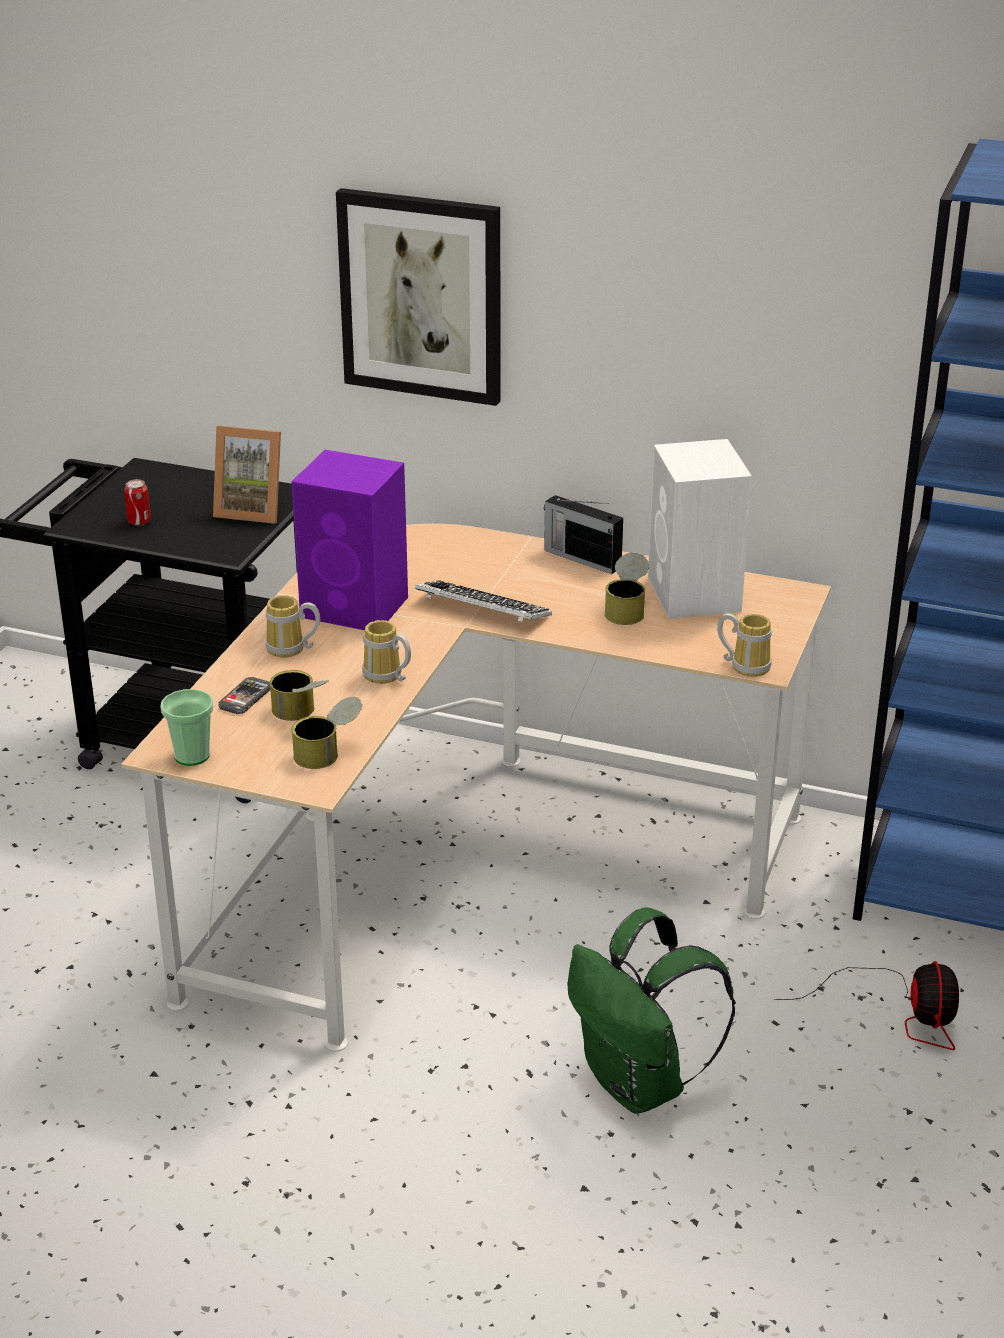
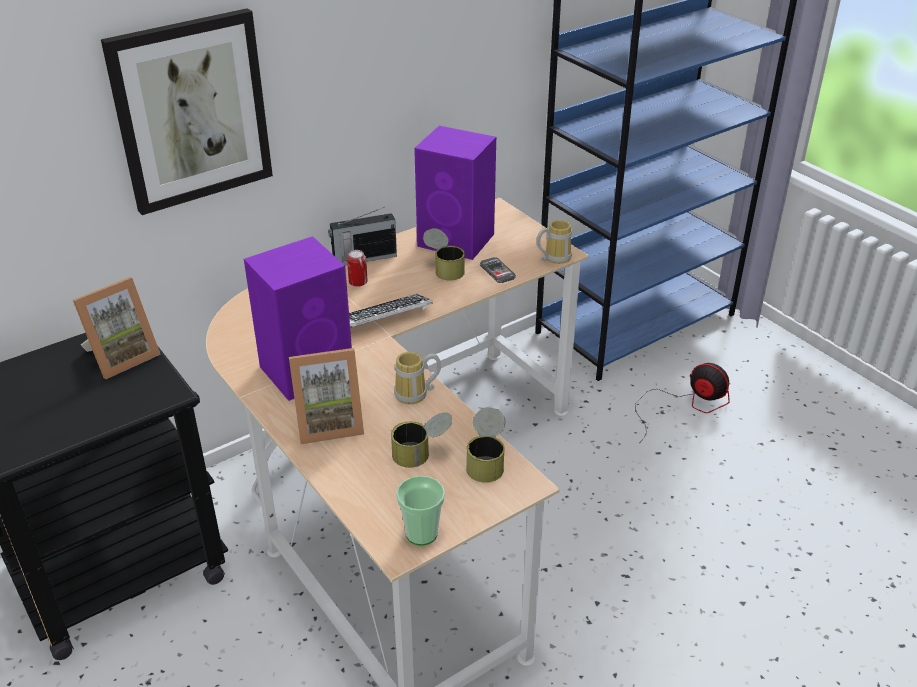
camera: 55 degrees left, 5 degrees up
(139, 521) = (52, 420): can -> can (358, 282)
(245, 697) = (369, 472): phone -> phone (497, 271)
(290, 650) = (328, 423): mug -> picture frame
(640, 1084) = (670, 532): green backpack -> none
(694, 595) = (457, 240): white speaker -> purple speaker

